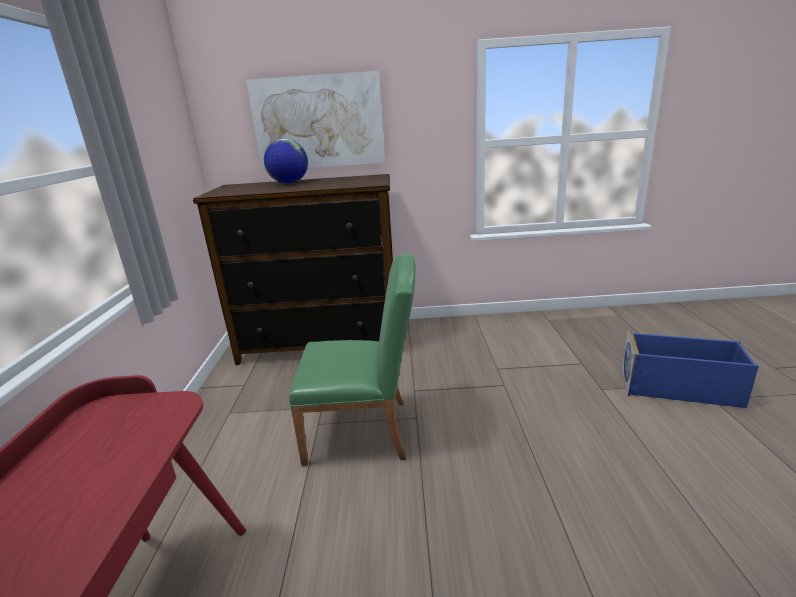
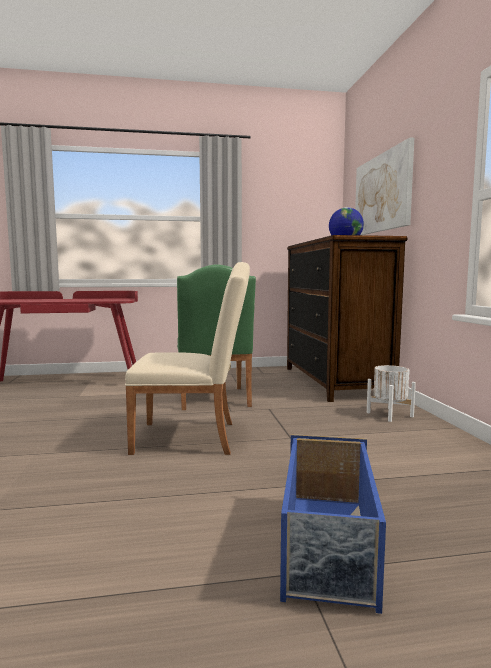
camera: 80 degrees right, 15 degrees down
(442, 333) = (389, 414): none -> white planter
(510, 445) = (193, 437): none -> beige chair

